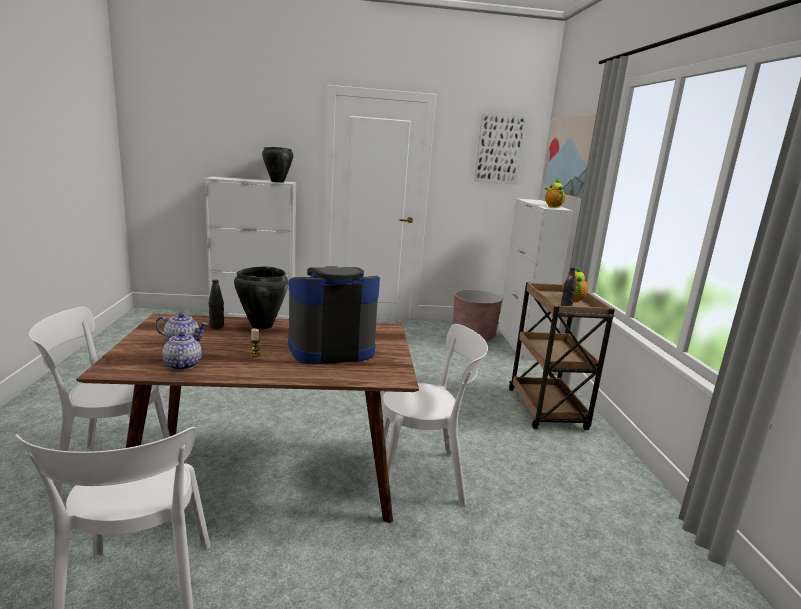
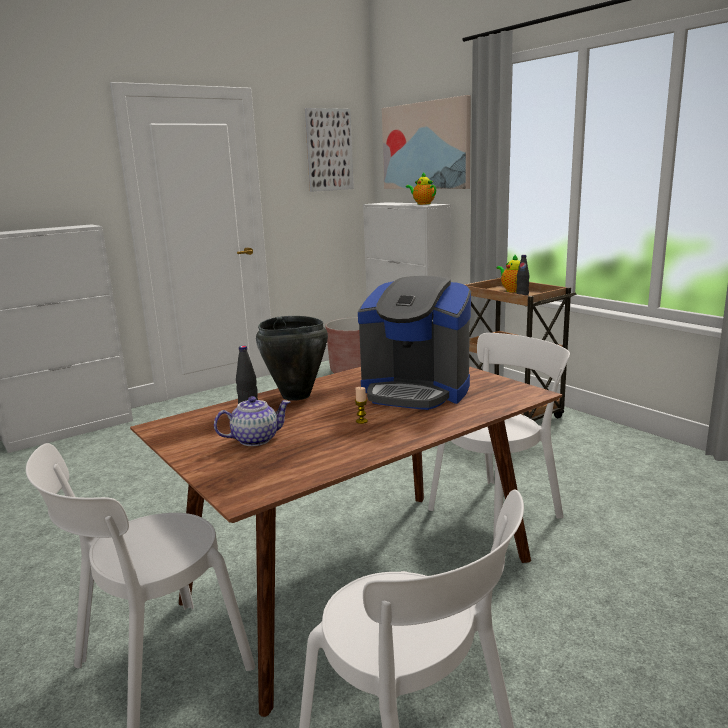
camera: 30 degrees left, 0 degrees up
(182, 365) = (315, 458): teapot -> none
(277, 182) = (73, 227): black cooking pot -> none
(331, 348) = (415, 391): coffee machine -> coffee machine turned 105 degrees counterclockwise

